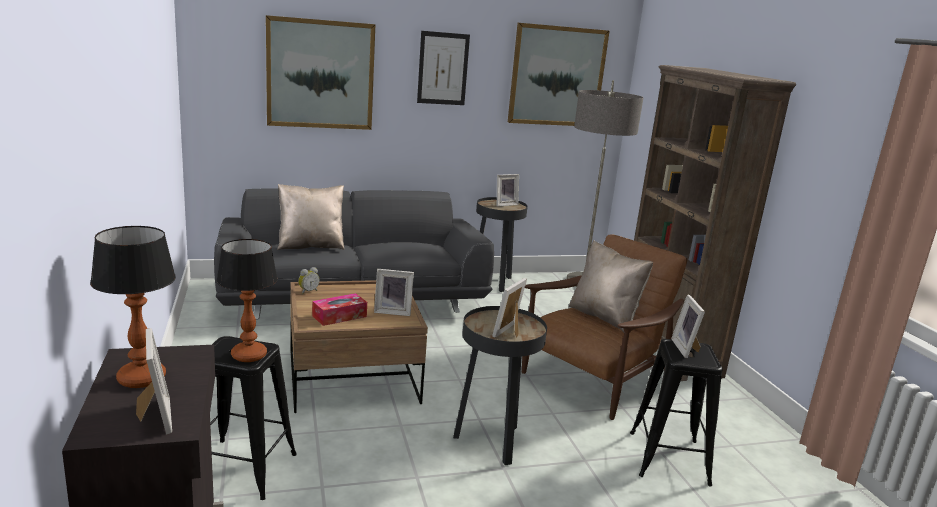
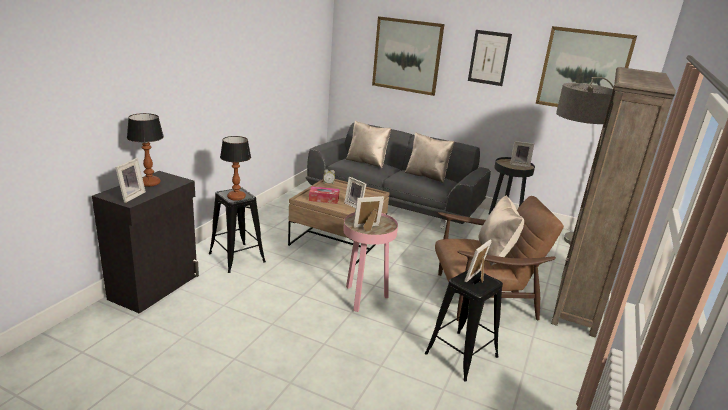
camera: 40 degrees right, 5 degrees up
(410, 245) = (426, 176): none -> beige pillow
(492, 443) = (363, 299): black side table -> pink side table

